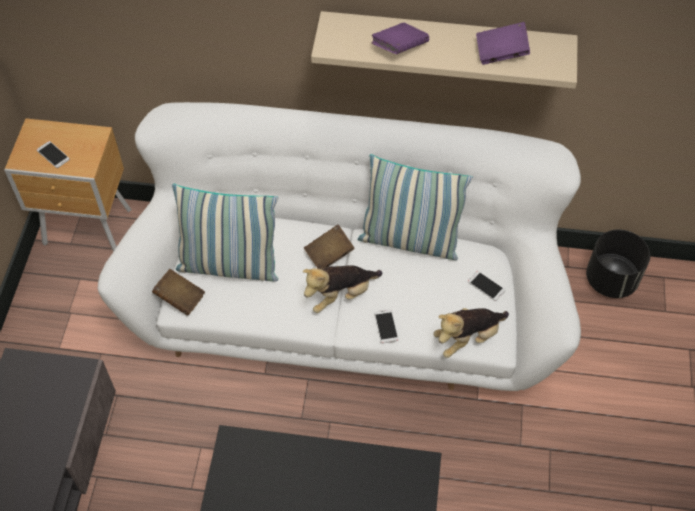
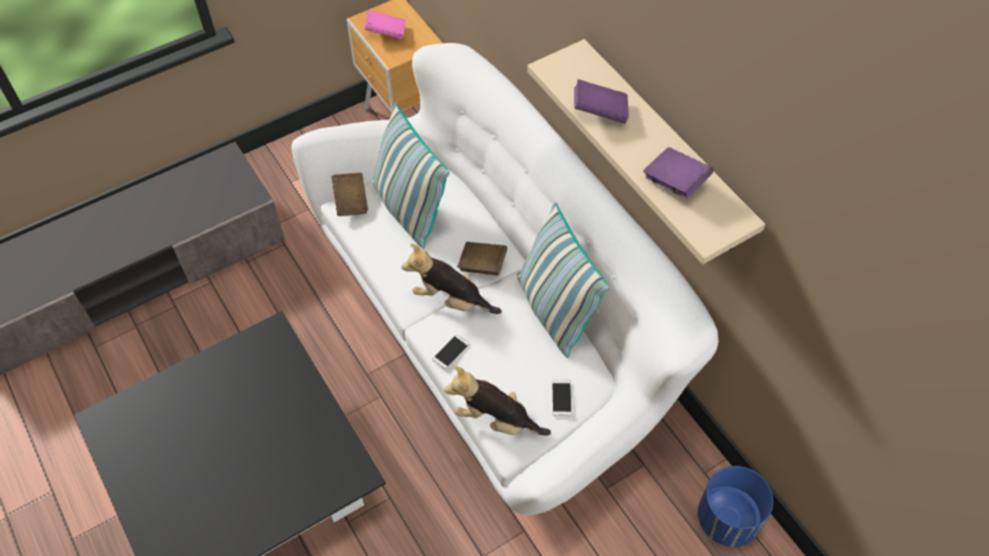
camera: 50 degrees right, 0 degrees up
(53, 155) = (385, 33): phone -> pink book
(611, 279) = (728, 519): black planter -> blue planter

